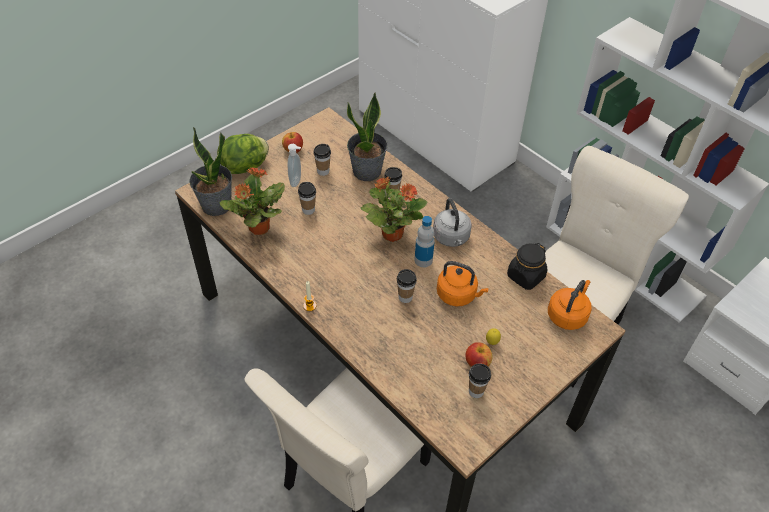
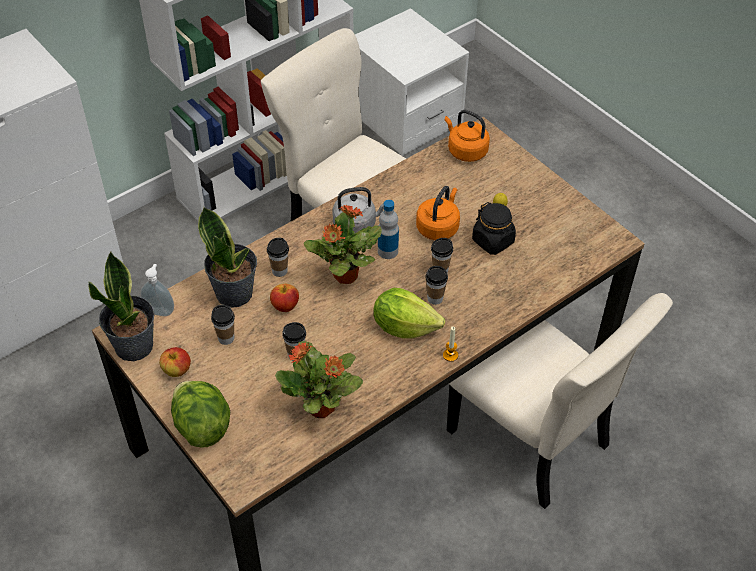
camera: 85 degrees left, 0 degrees up
(216, 205) = (274, 457): potted plant -> potted plant (135, 346)
(296, 181) = (241, 367): soap dispenser -> soap dispenser (160, 310)
(339, 274) = (404, 326): none -> lettuce
(476, 391) = (556, 227): cup -> cup (435, 298)
(477, 363) = (524, 222): apple -> apple (285, 306)
(525, 276) = (415, 173): black jar -> black jar (493, 241)

